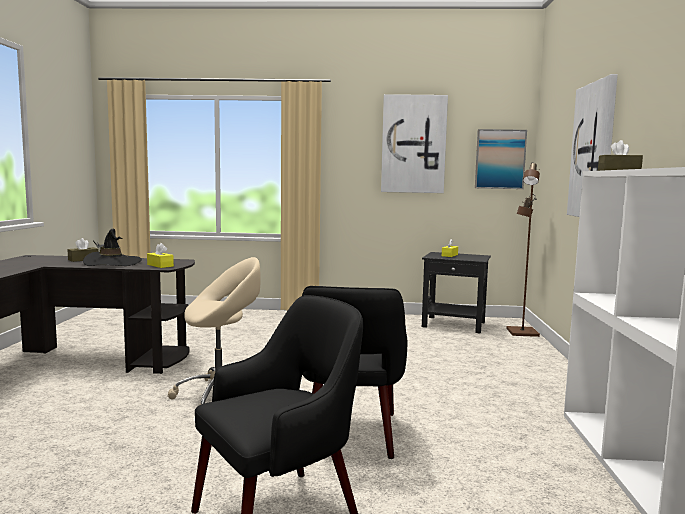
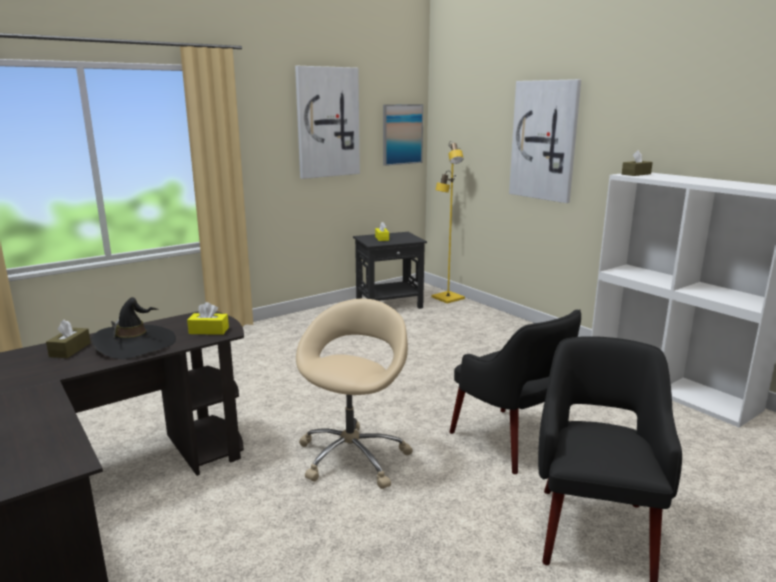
camera: 40 degrees left, 10 degrees up
(522, 332) = (448, 298): brown floor lamp -> yellow floor lamp

